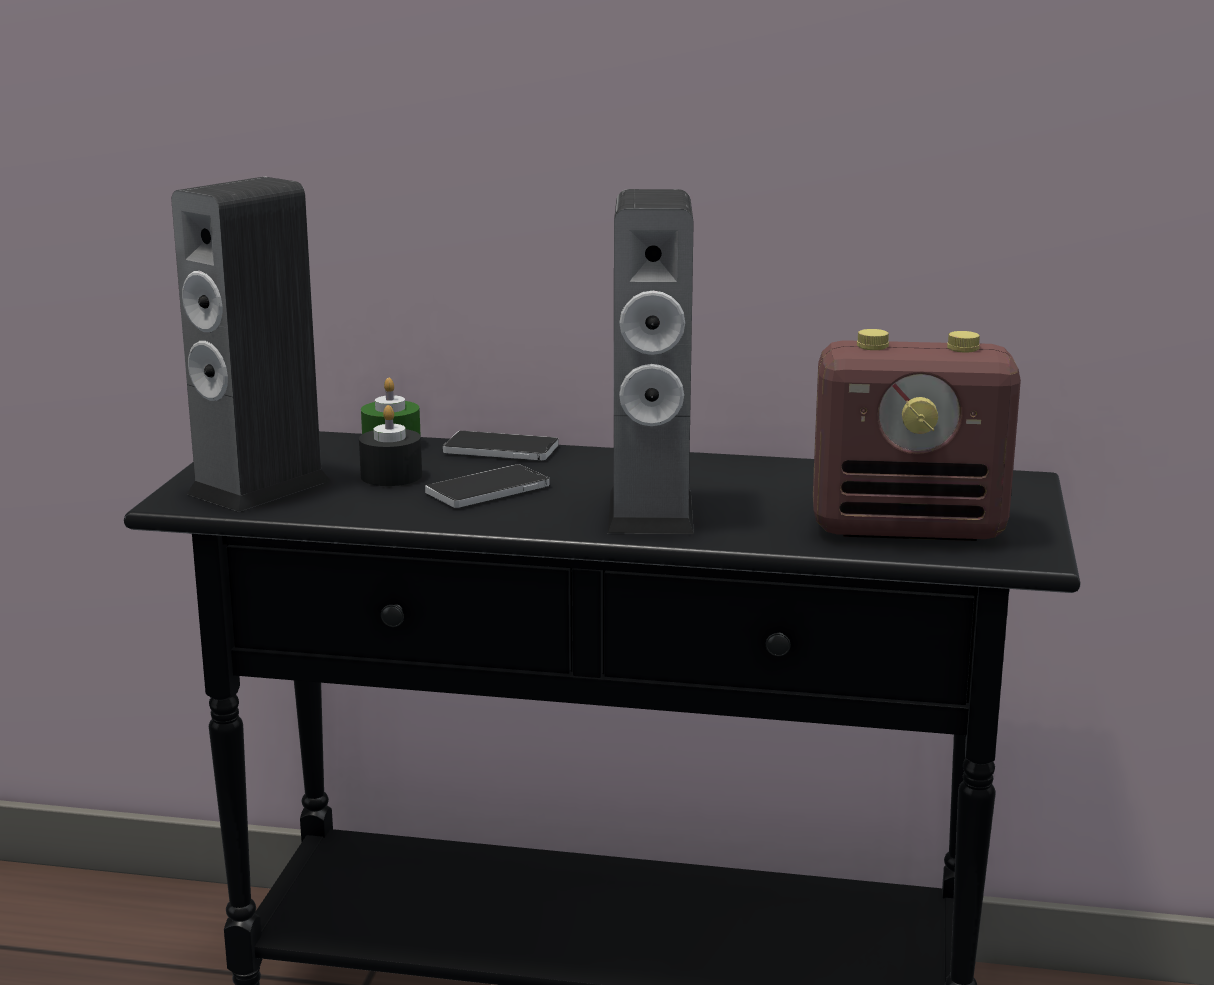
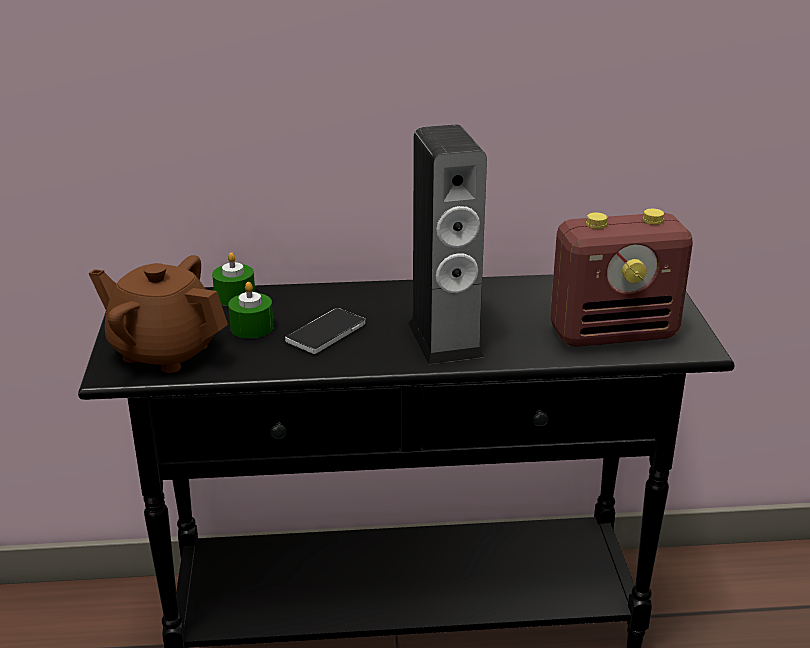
camera: 15 degrees left, 10 degrees up
(259, 487) = (164, 351): speaker -> brown teapot
(391, 476) = (252, 327): black candle -> green candle
(501, 449) = (313, 292): phone -> none

